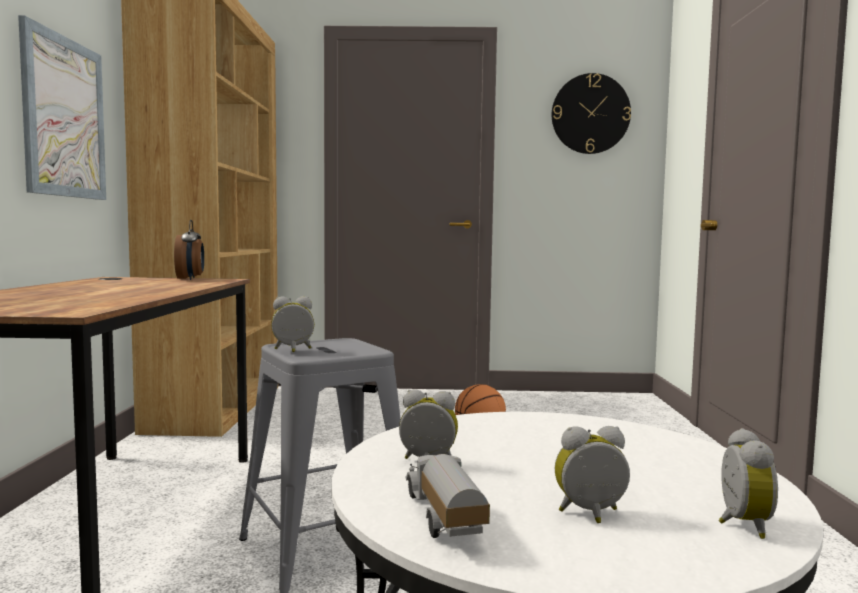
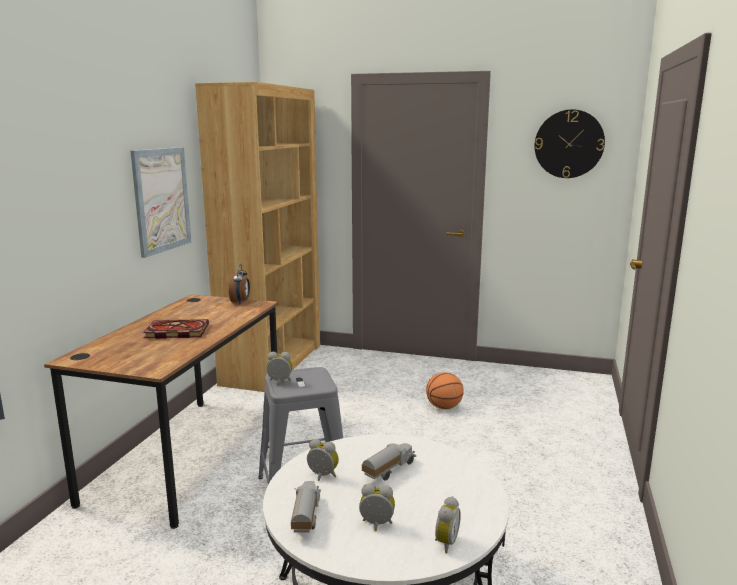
camera: 15 degrees right, 10 degrees up
(92, 292) = (175, 332): none -> book
(534, 447) = (388, 470): none -> toy truck

